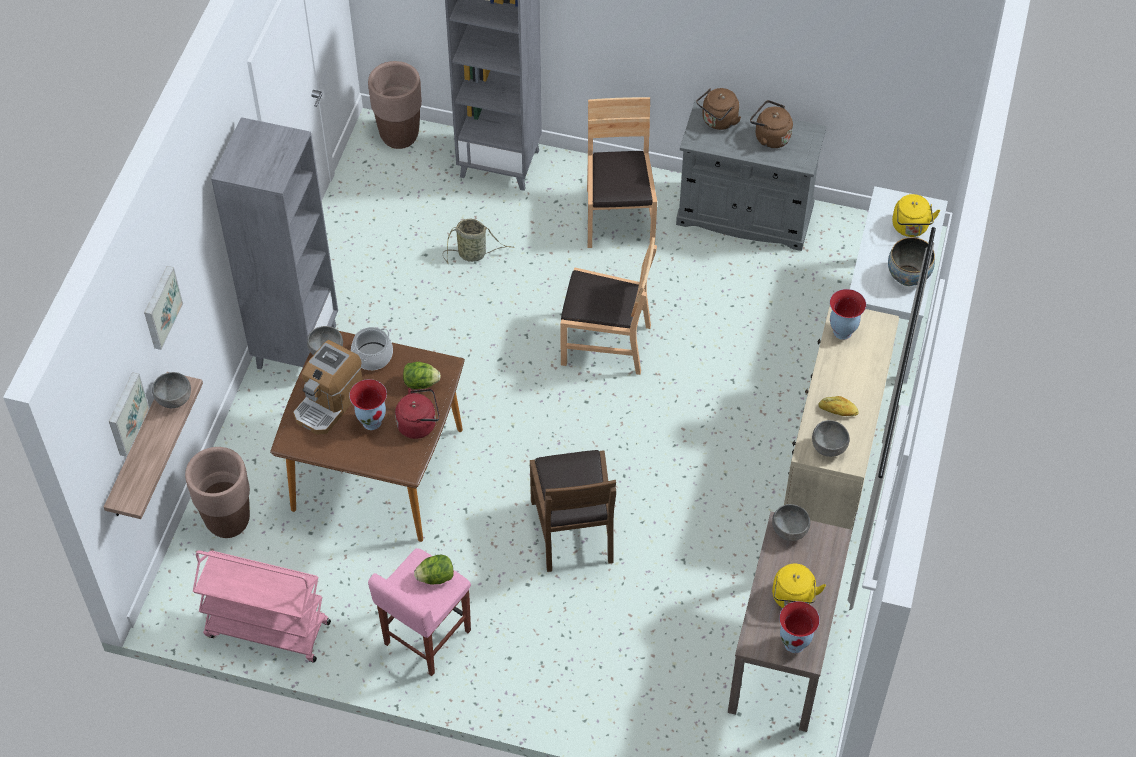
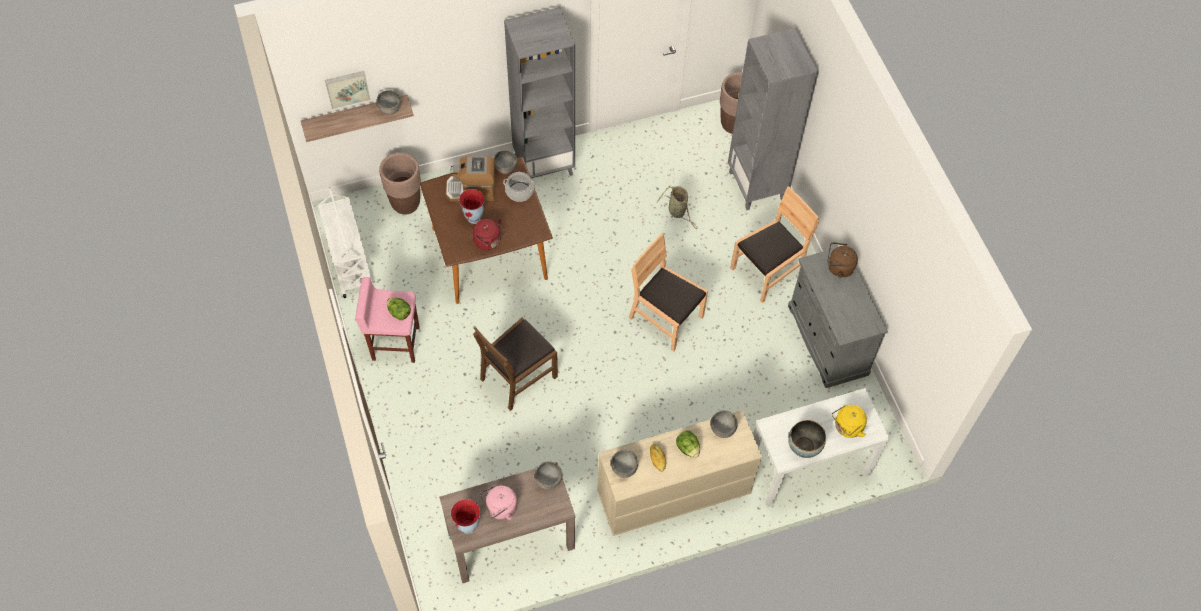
camera: 55 degrees right, 5 degrees up
(160, 307) = (413, 56): picture -> none
(266, 629) = (349, 263): pink cart -> white cart
(421, 383) = (518, 226): lettuce -> lettuce (687, 448)
(605, 343) = (665, 318): brown chair -> brown chair turned 150 degrees clockwise
(770, 137) = (850, 303): brown kettle -> none
(793, 599) = (500, 508): yellow kettle -> pink kettle
(841, 332) = (722, 429): vase -> grey bowl

